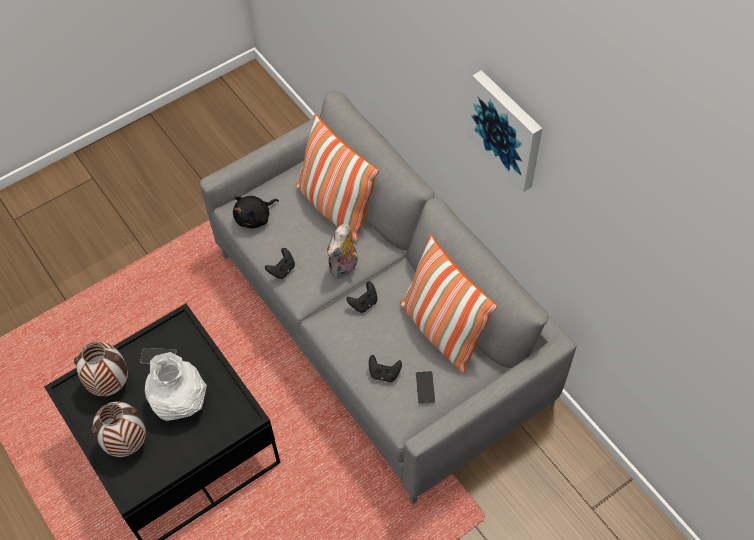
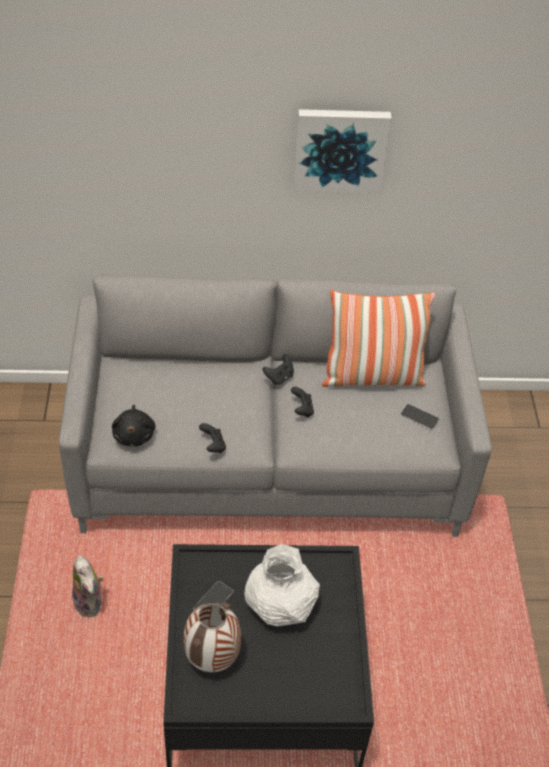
camera: 60 degrees left, 10 degrees down
(127, 443) = (293, 677): vase -> none
(335, 207) = (181, 374): pillow -> none
(344, 268) = (252, 403): plush toy -> plush toy (90, 603)
(384, 373) = (384, 435): black game controller -> black game controller (279, 377)

